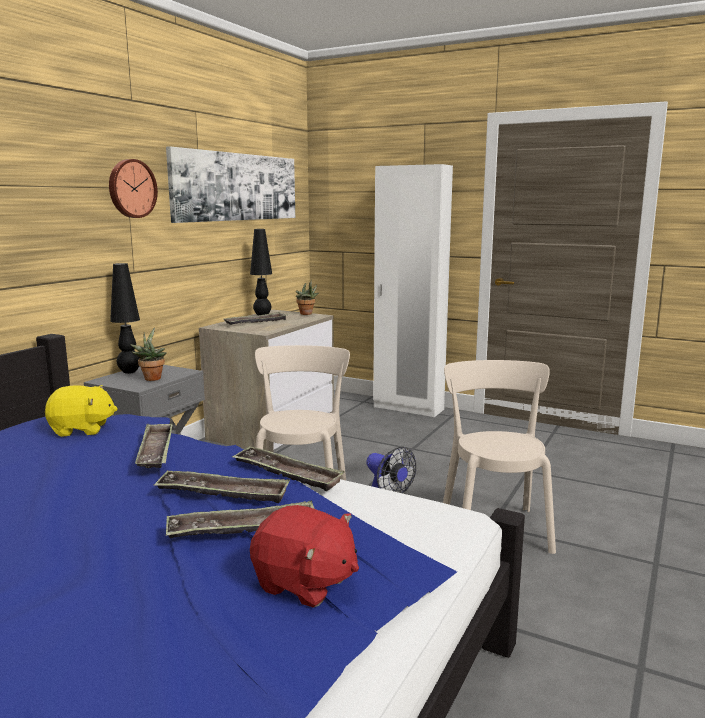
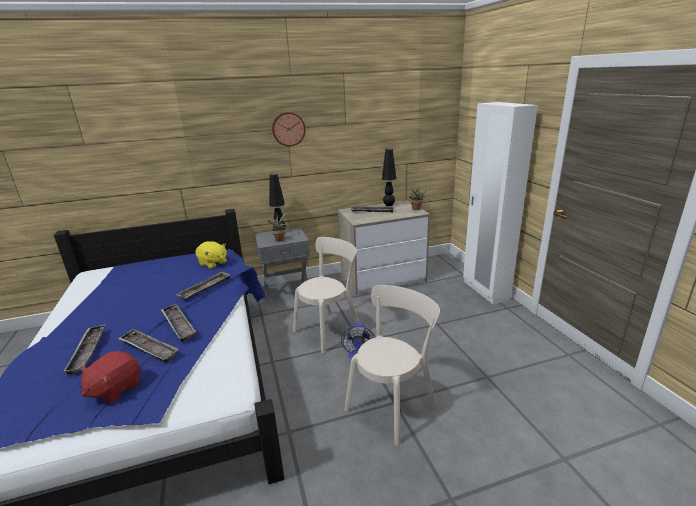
camera: 45 degrees right, 10 degrees up
(237, 187) = (379, 119): picture -> none
(287, 473) = (221, 325): tray -> tray (87, 351)
(305, 583) = (115, 389): red plush toy -> red plush toy turned 45 degrees clockwise

